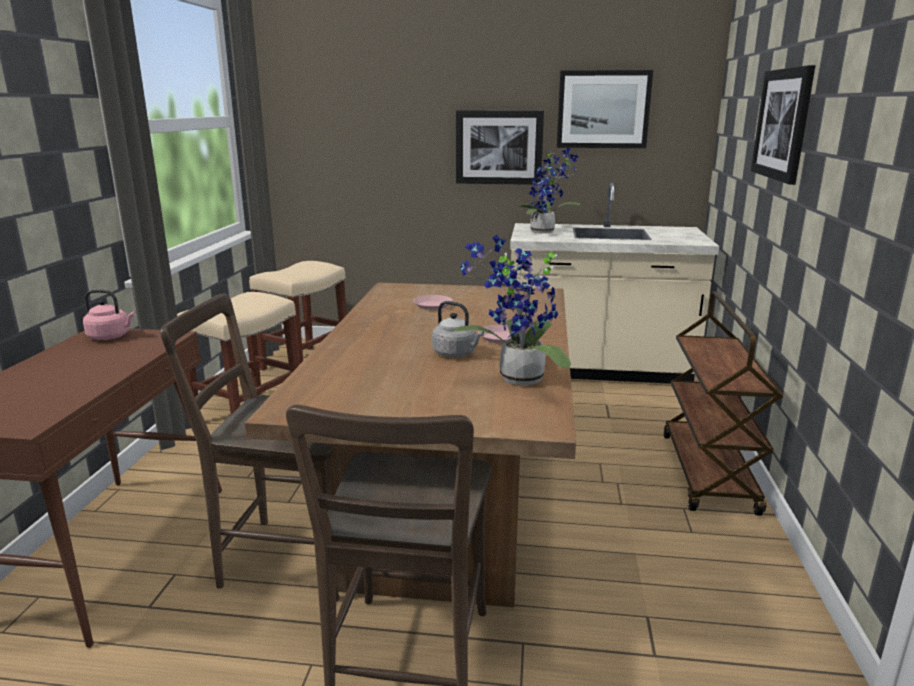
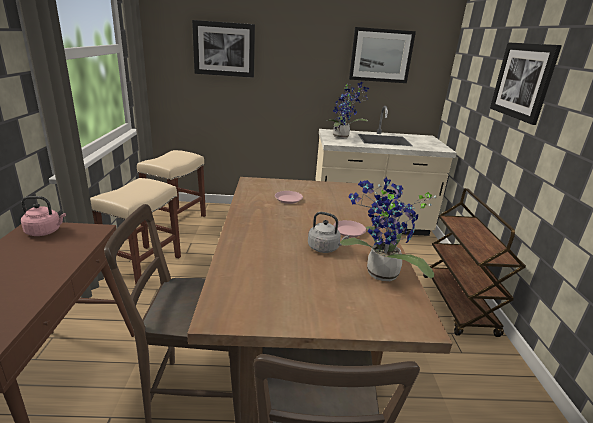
camera: 10 degrees left, 5 degrees up
(499, 147) = (310, 77): picture -> picture (224, 49)

